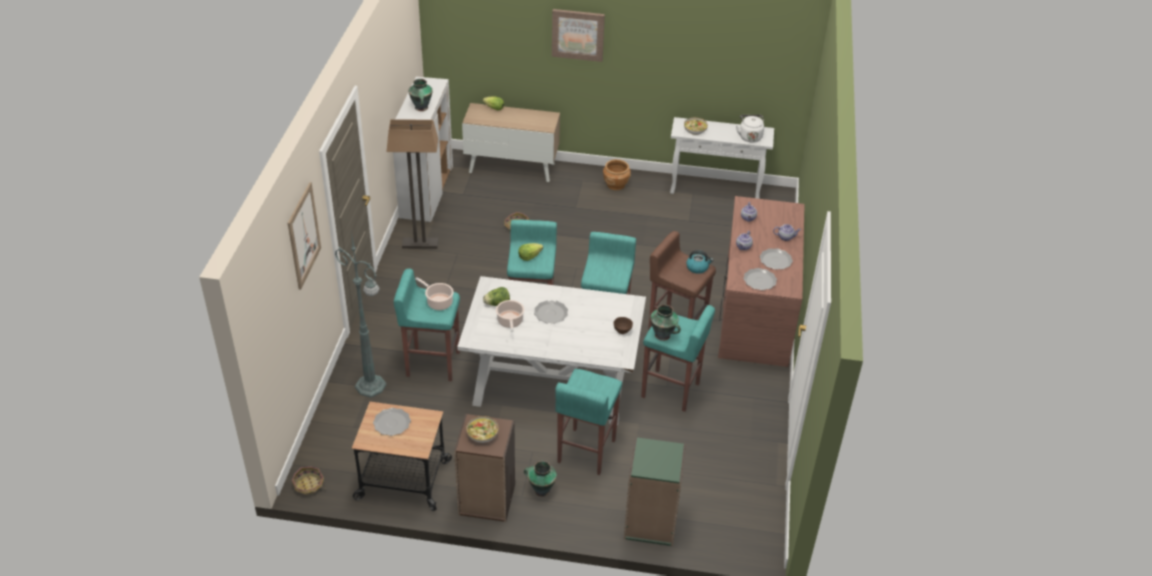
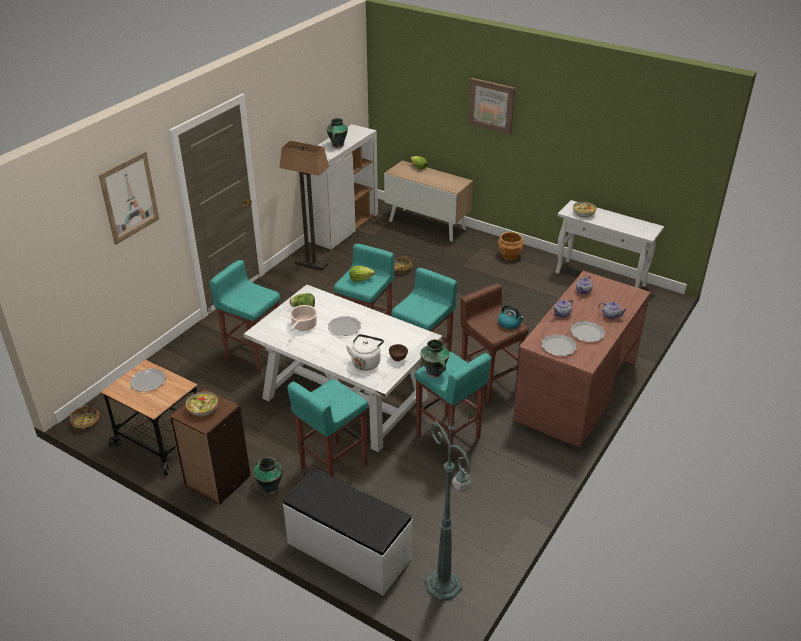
camera: 25 degrees right, 5 degrees down
(372, 387) = (193, 361): green floor lamp -> green floor lamp (444, 587)
(438, 302) = (256, 296): cooking pot -> none
(650, 524) = (348, 551): green bookcase -> white bench
(750, 136) = (634, 228): white kettle -> white kettle (366, 362)

